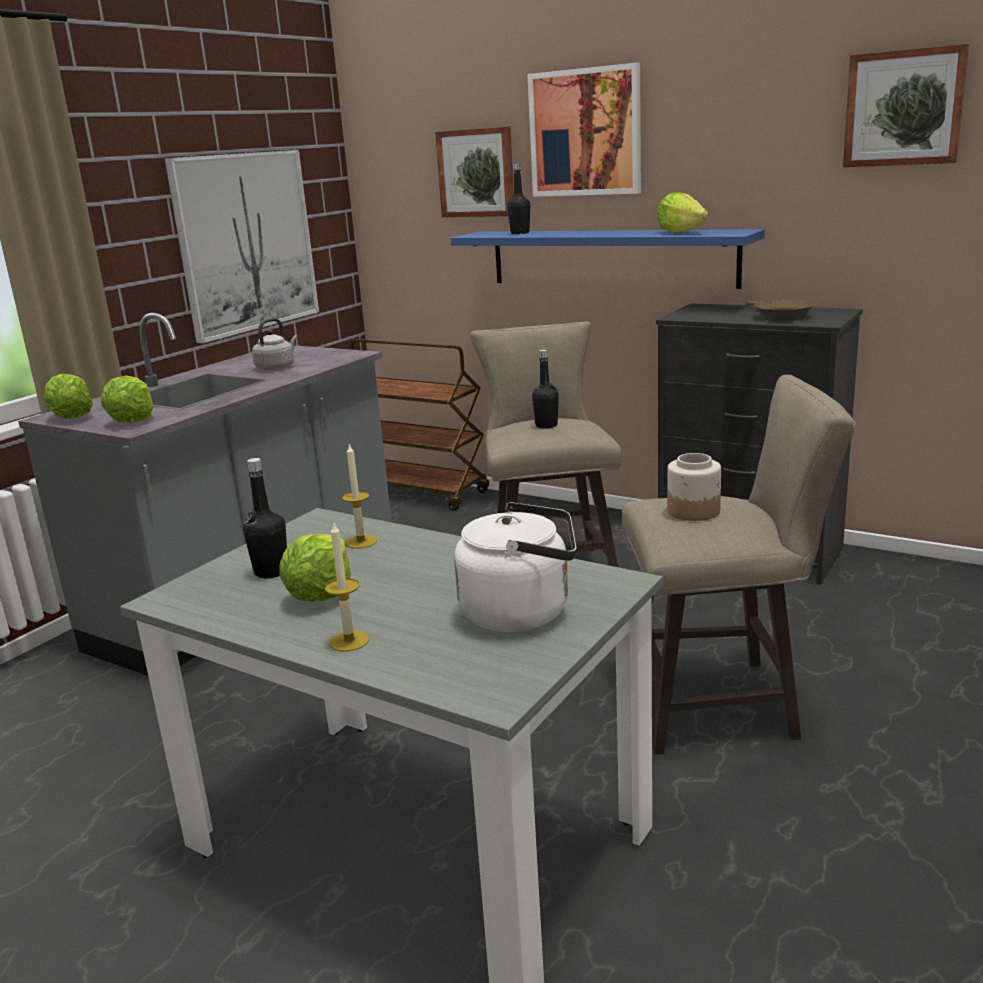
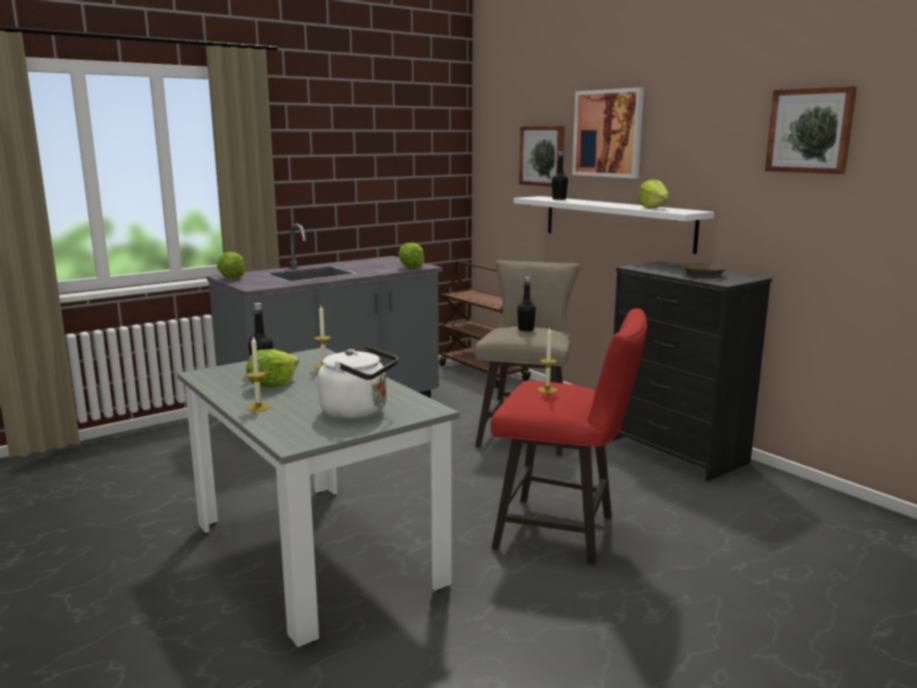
camera: 20 degrees right, 5 degrees down
(132, 421) = (258, 284): lettuce -> lettuce (412, 267)
(246, 242) = (385, 188): picture -> none
(277, 367) = (371, 267): grey kettle -> none
(610, 258) = (616, 222): blue shelf -> white shelf
(694, 511) = (547, 390): jar -> candle
(723, 702) = (565, 533): beige stool -> red stool

